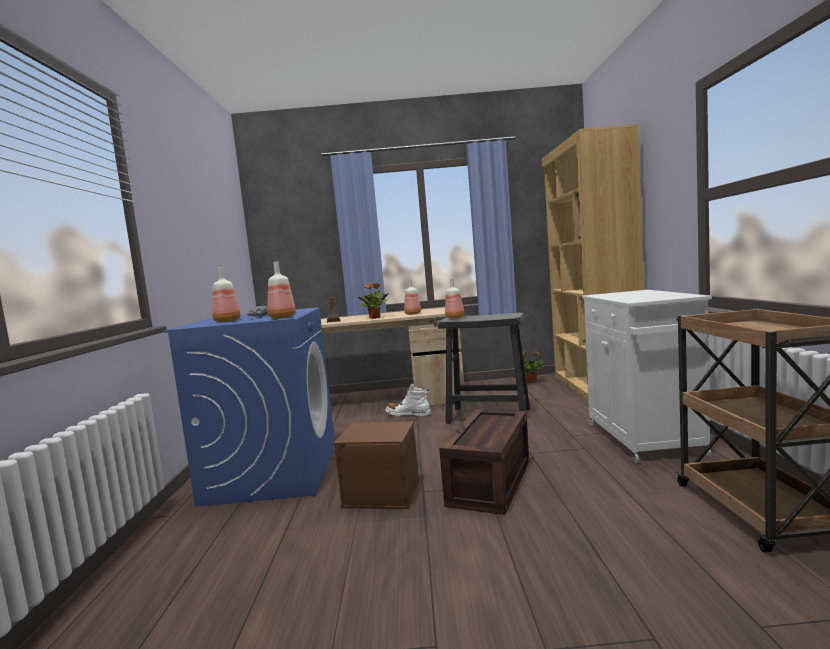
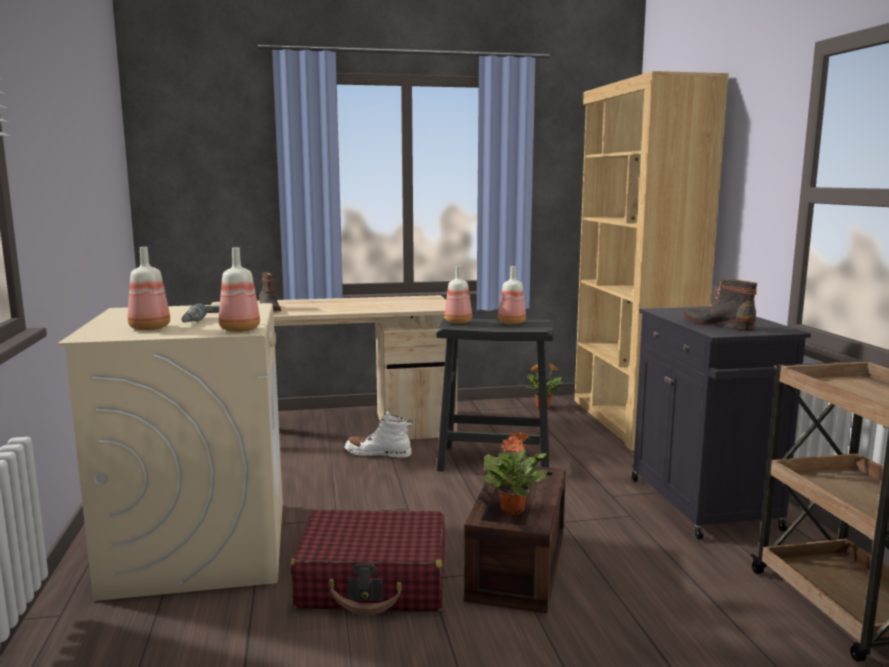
camera: 10 degrees left, 5 degrees up
(273, 473) = (199, 546): blue washing machine -> beige washing machine
(375, 318) = (333, 309): potted plant -> potted plant (513, 509)
(383, 494) = (374, 581): brown storage box -> red suitcase
(412, 314) = (388, 306): bottle -> bottle (511, 323)
(638, 297) = (719, 324): none -> boot
(645, 440) = (705, 505): white cabinet -> black cabinet

